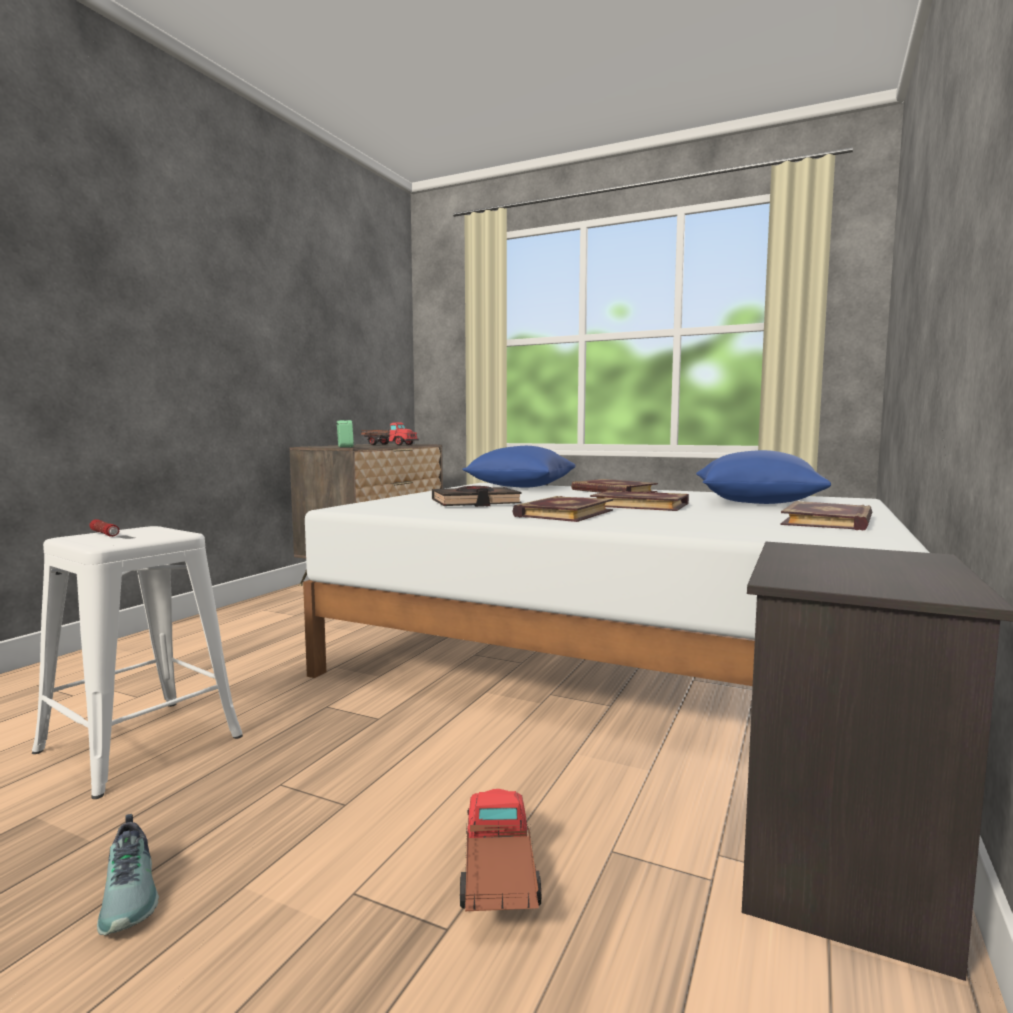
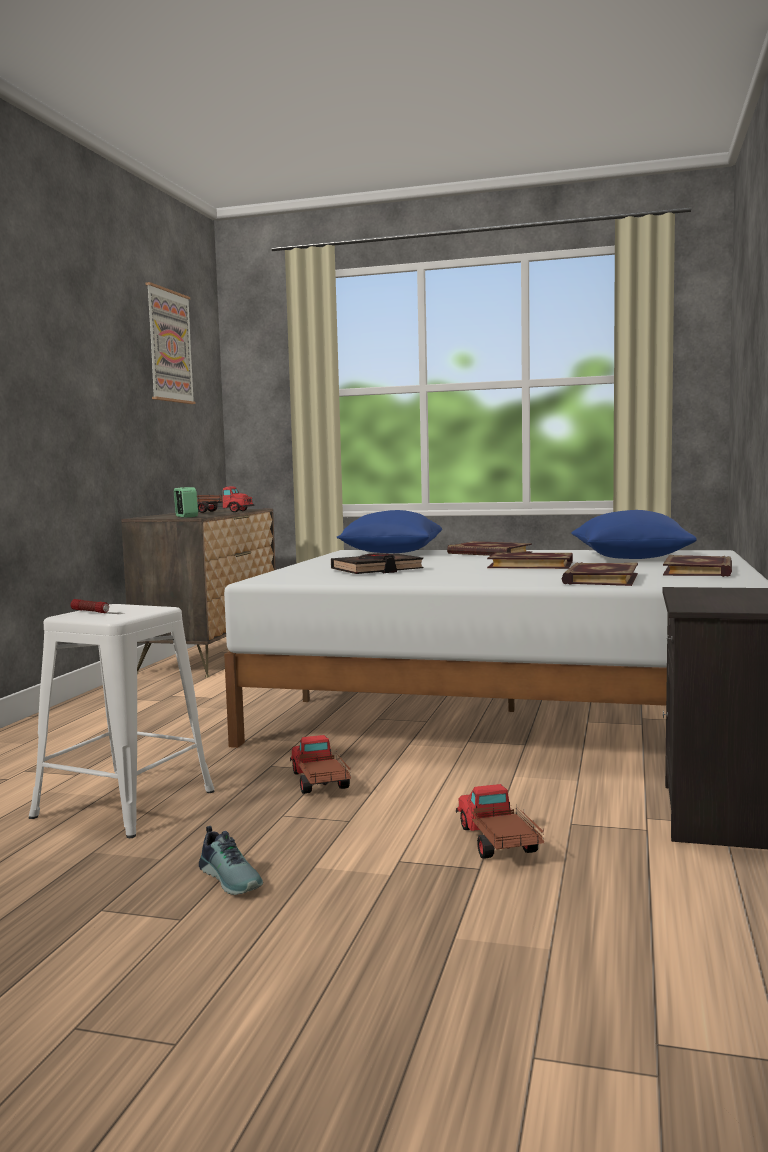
camera: 10 degrees left, 0 degrees up
(354, 298) = (169, 346): none -> picture
(356, 737) = (319, 783): none -> toy truck
(563, 513) = (472, 575): book -> book (599, 579)

